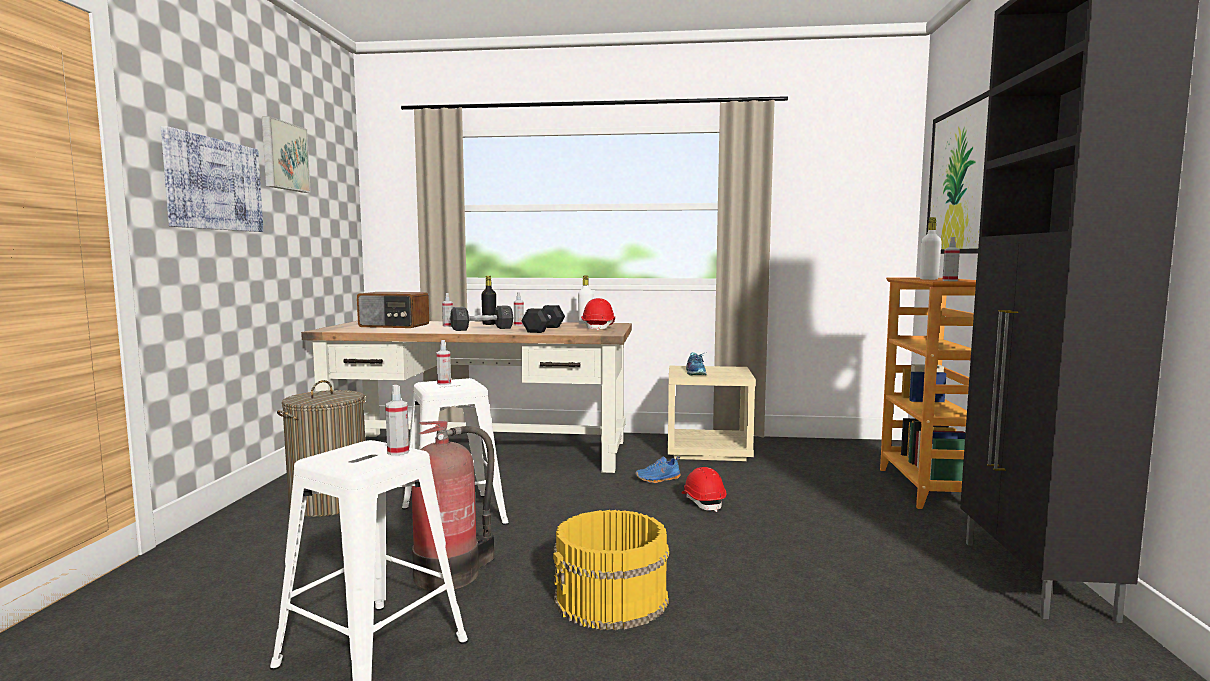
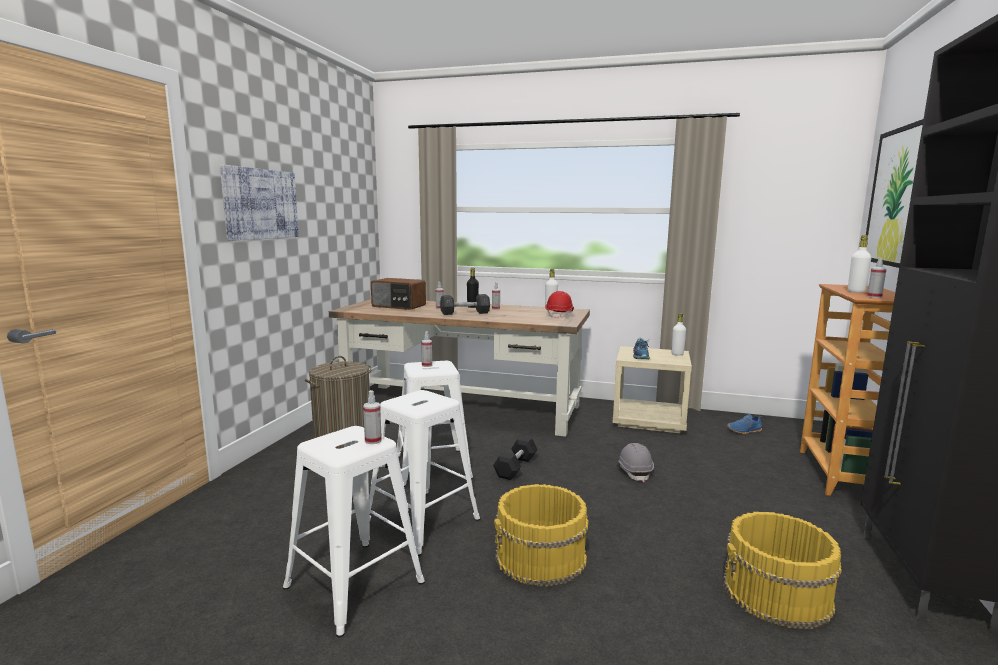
camera: 10 degrees right, 5 degrees up
(283, 156) = (315, 174): picture -> none
(451, 573) = (422, 519): fire extinguisher -> white stool
(544, 329) = (514, 316): black dumbbell -> black dumbbell (515, 467)
(658, 479) = (601, 446): blue shoe -> blue shoe (744, 431)
(703, 502) = (634, 471): red hard hat -> grey hard hat
(736, 370) = (677, 354): none -> white bottle
(890, 608) = (776, 594): none -> yellow bucket

